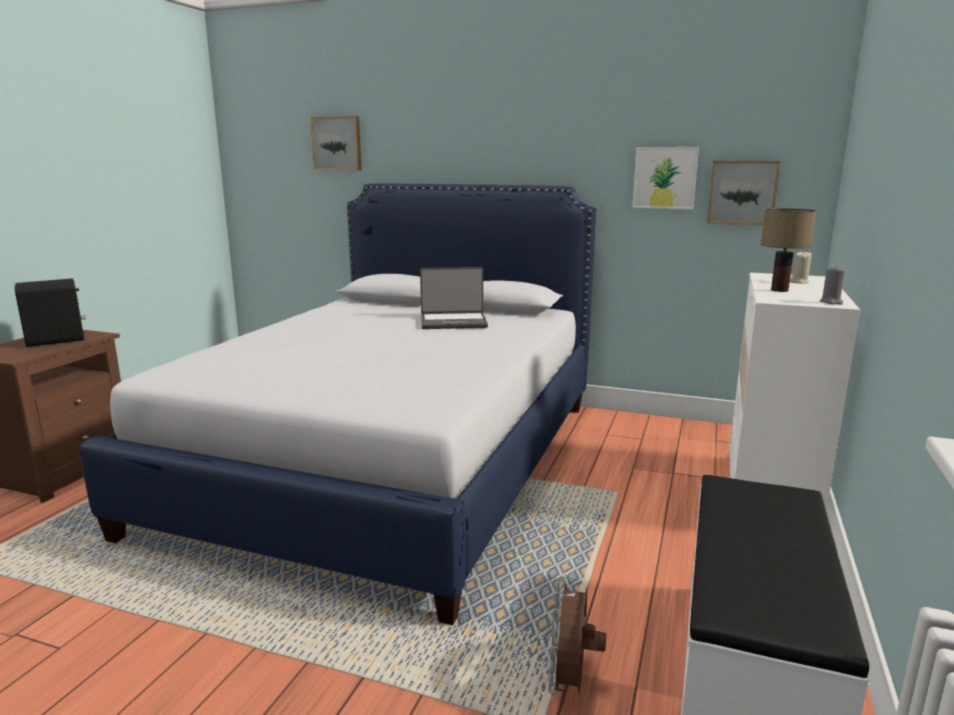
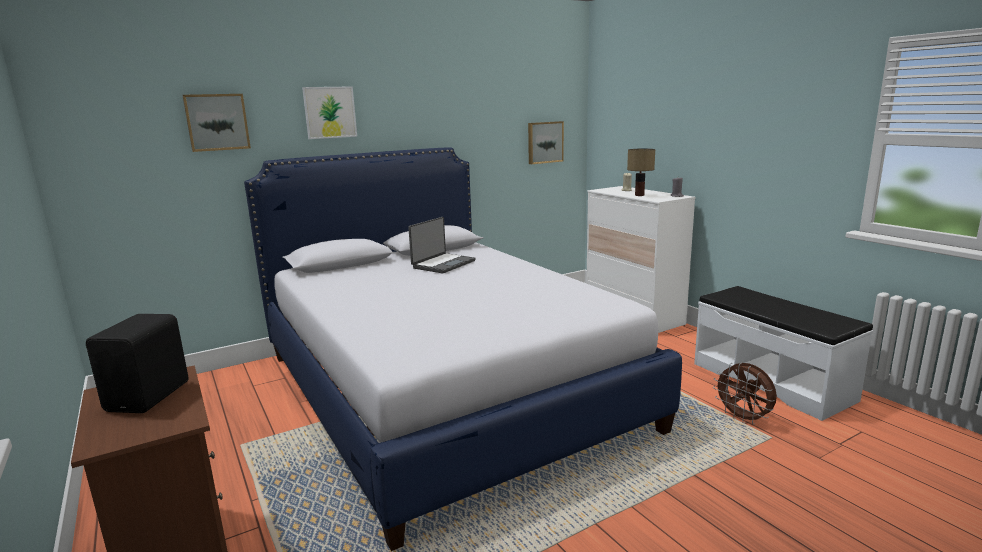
camera: 50 degrees left, 0 degrees up
(665, 178) = (503, 136): picture -> picture (330, 112)

